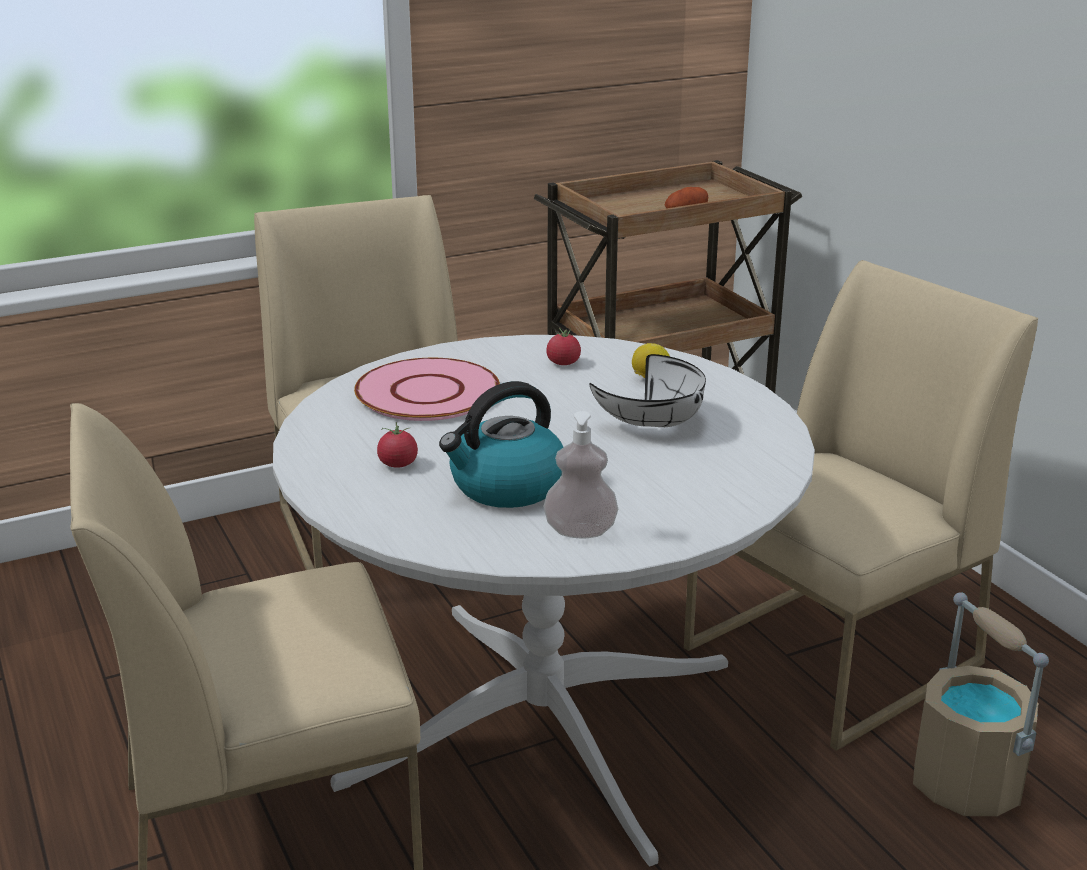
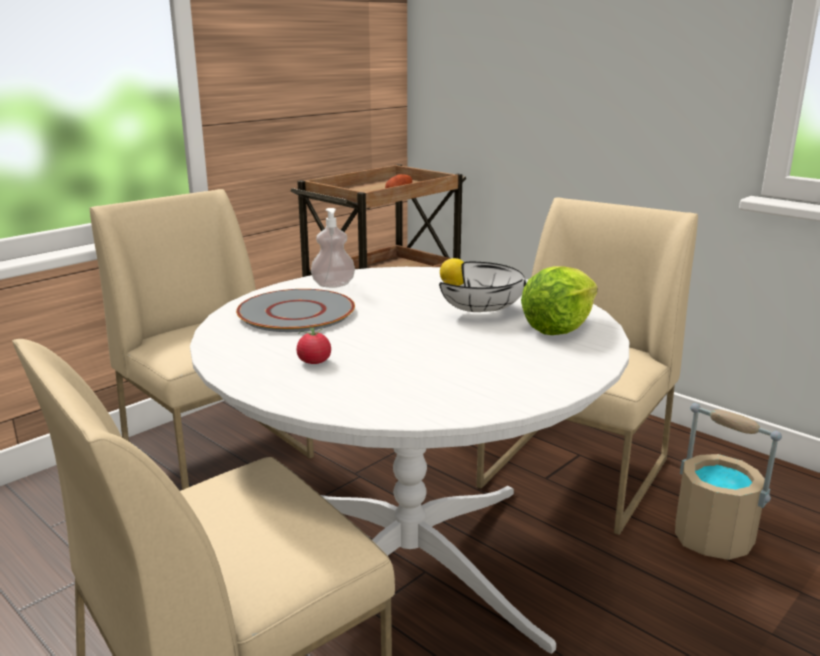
camera: 20 degrees left, 5 degrees down
(427, 392) = (295, 312): pink plate -> grey plate
(506, 487) = (416, 364): kettle -> none
(563, 363) = (383, 283): tomato -> none
(580, 531) = (502, 385): soap dispenser -> soap dispenser (333, 285)
(725, 464) = (559, 327): none -> lettuce

